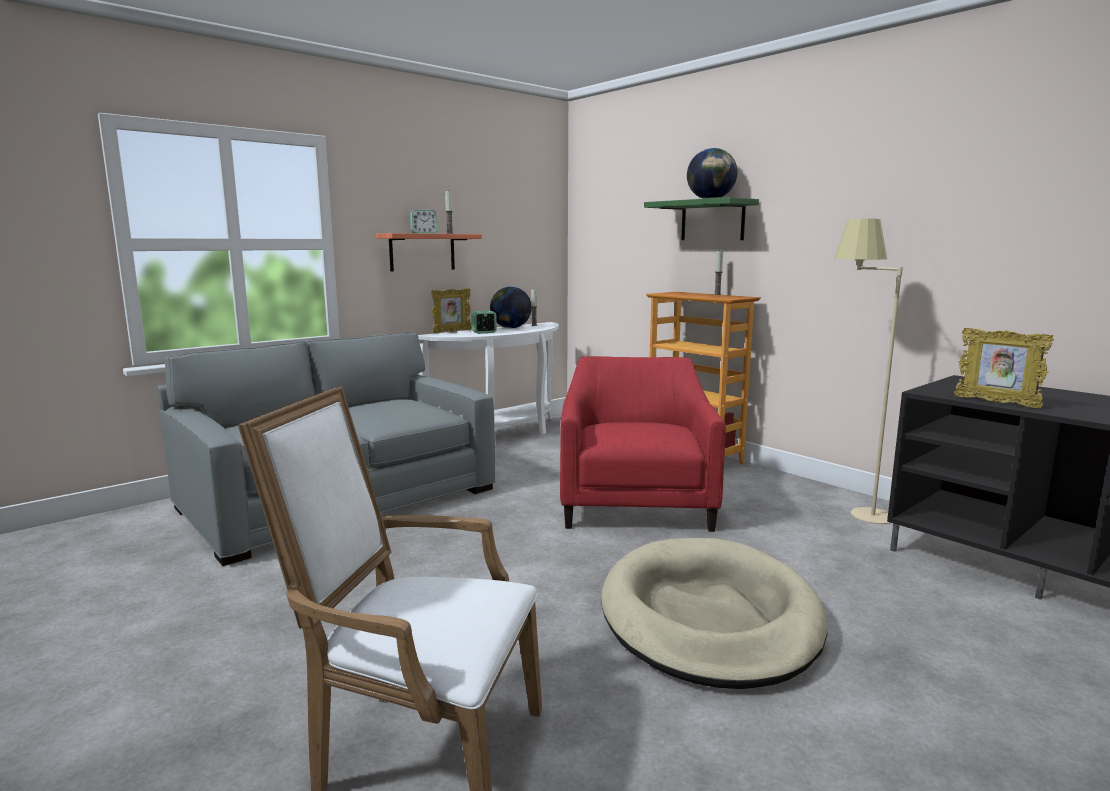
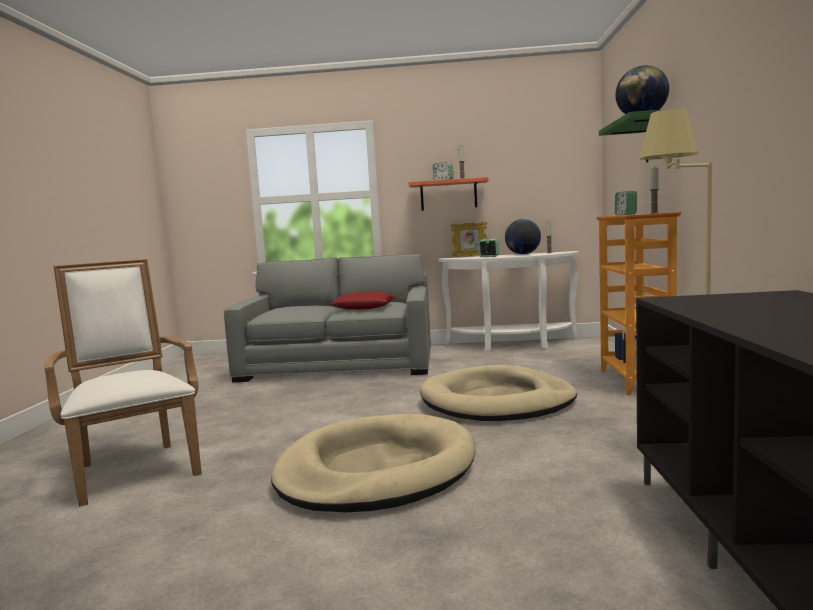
camera: 45 degrees right, 5 degrees down
(393, 413) = (364, 307): none -> red pillow
(635, 505) = (497, 401): red armchair -> beige dog bed
(683, 294) = (625, 214): none -> alarm clock
(996, 402) = (692, 309): picture frame -> none

